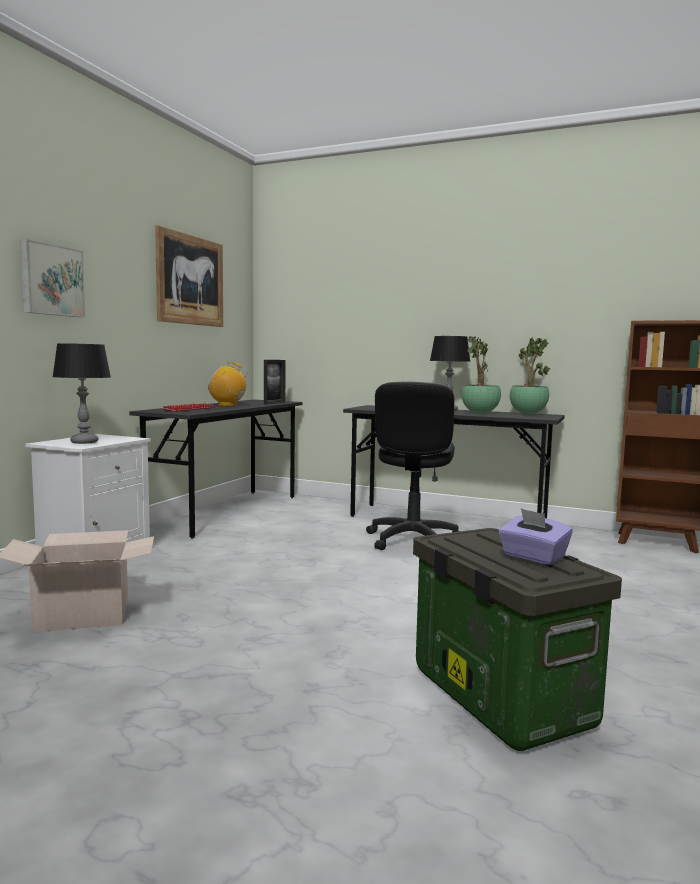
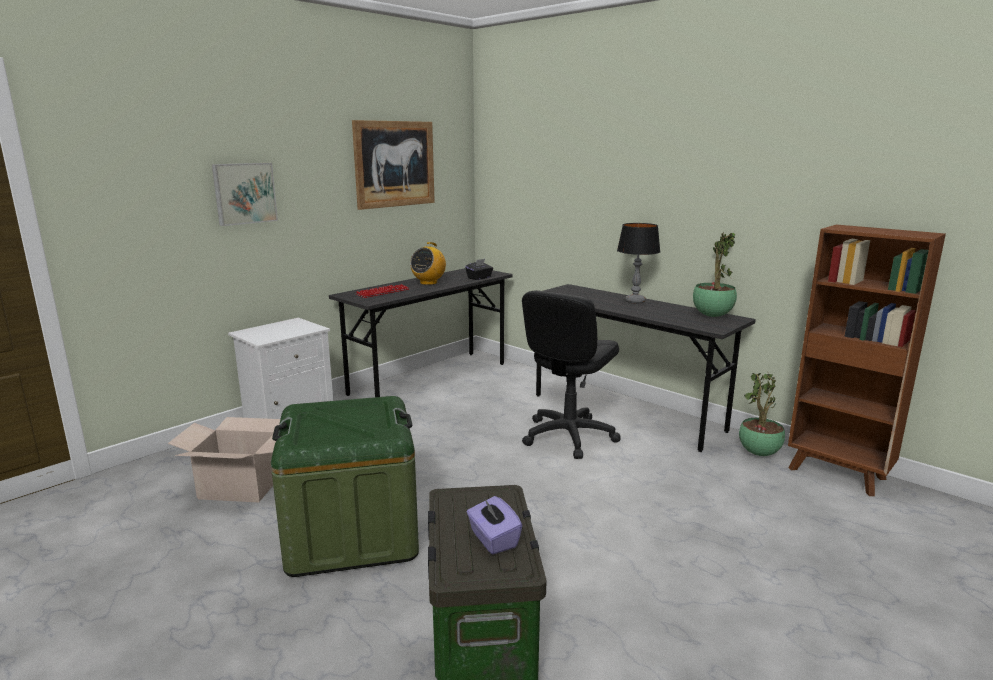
camera: 20 degrees right, 10 degrees up
(84, 442) = (272, 333): table lamp -> none
(227, 405) = (428, 283): radio -> radio turned 90 degrees counterclockwise
(265, 635) = (352, 533): none -> green storage box
(274, 403) = (479, 278): picture frame -> black tissue box
(480, 413) = (657, 312): potted plant -> potted plant (758, 454)

